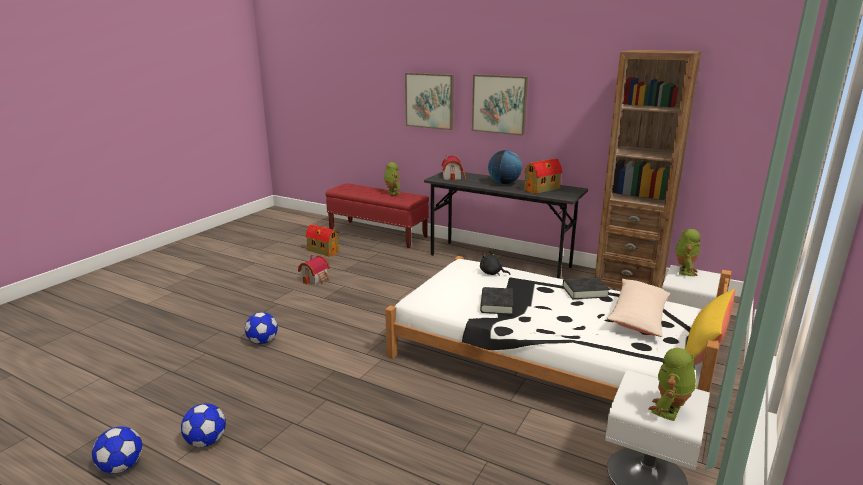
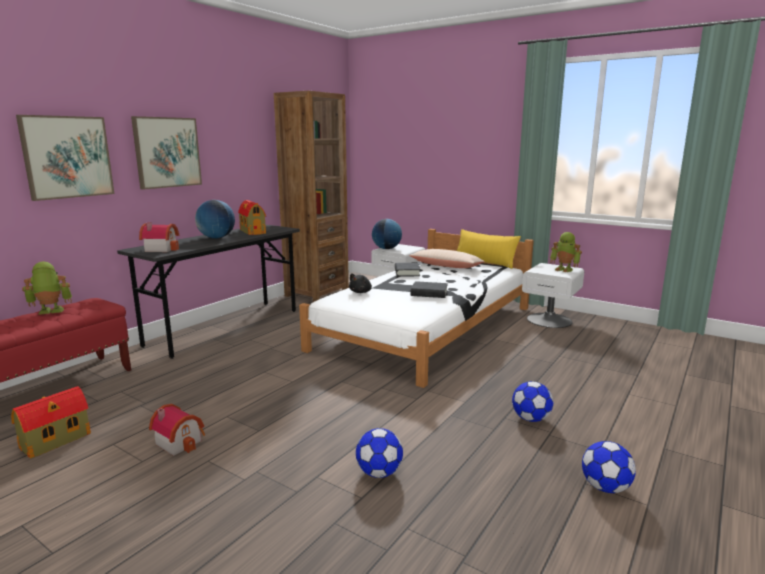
camera: 85 degrees left, 5 degrees down
(121, 467) = (685, 550): football -> football (531, 419)
(684, 271) = (386, 248): toy robot -> globe

